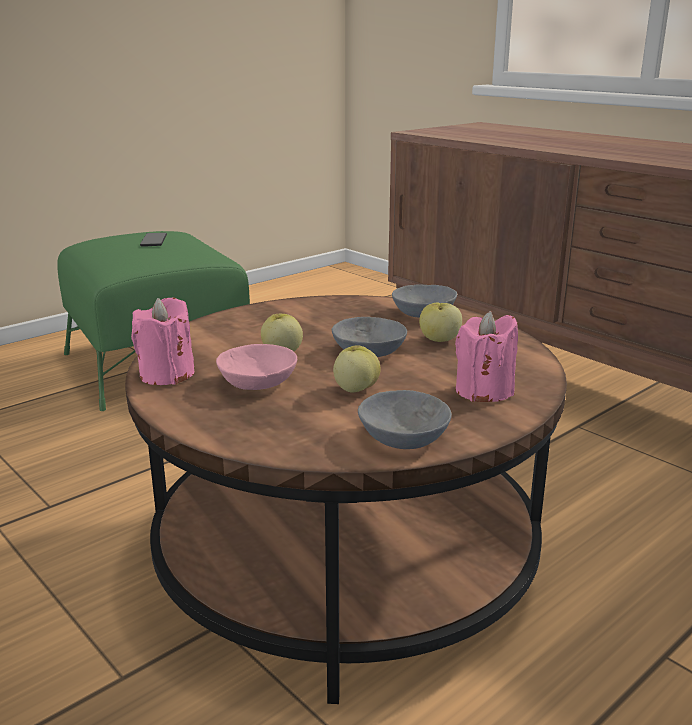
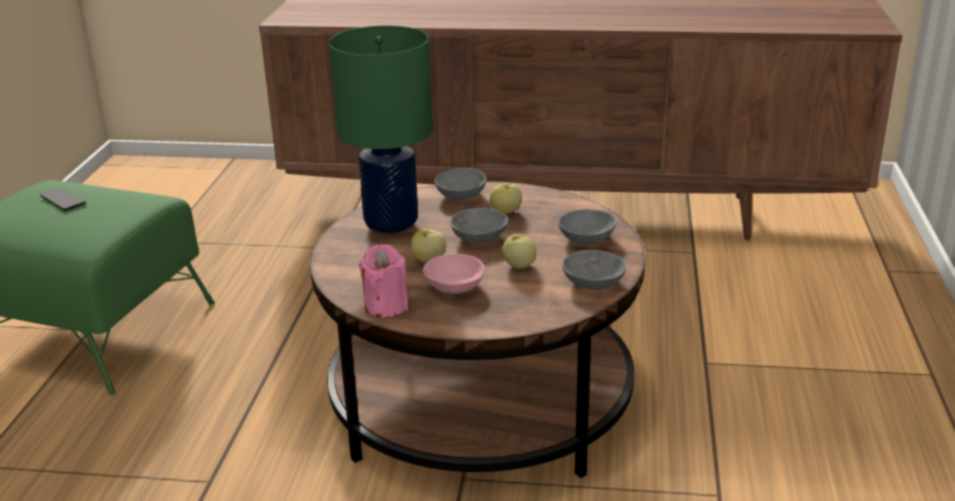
camera: 40 degrees left, 5 degrees up
(310, 316) = (391, 225): none -> green table lamp
(483, 391) = (586, 237): pink candle -> grey bowl

